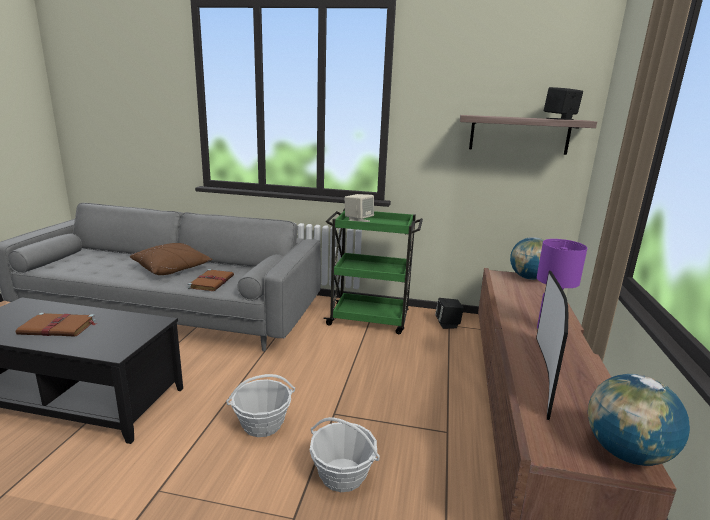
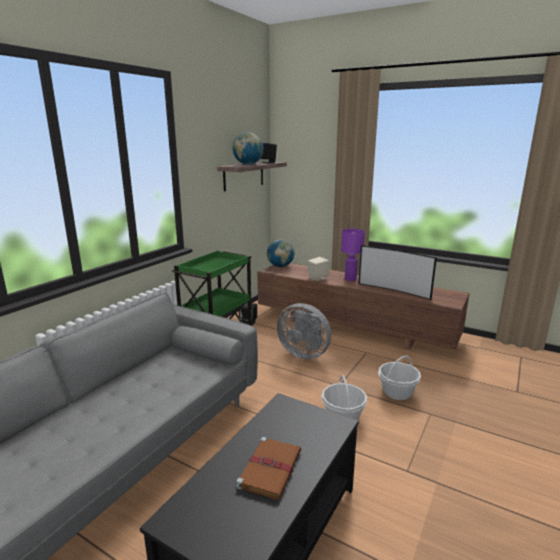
camera: 70 degrees left, 0 degrees up
(172, 268) = (108, 405): brown pillow -> none
(212, 282) = (179, 379): brown book -> none
(358, 221) = (202, 269): beige speaker -> beige speaker (317, 278)
(400, 375) = (304, 353): none -> grey fan
(626, 453) = (451, 293): globe -> globe (248, 164)

